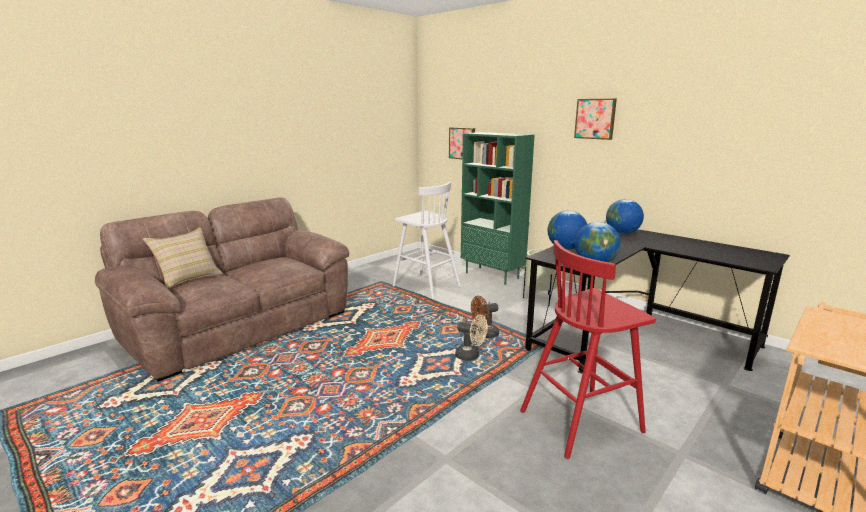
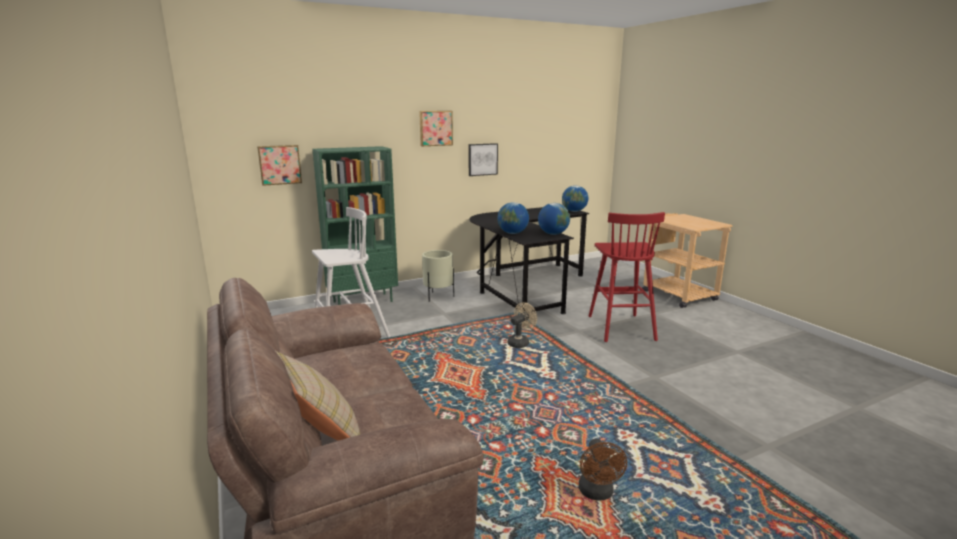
camera: 70 degrees left, 0 degrees up
(484, 334) = (486, 330): brown fan -> brown fan (597, 493)
(622, 233) = (488, 217): globe -> globe (574, 211)
(652, 161) = (482, 159): none -> picture

